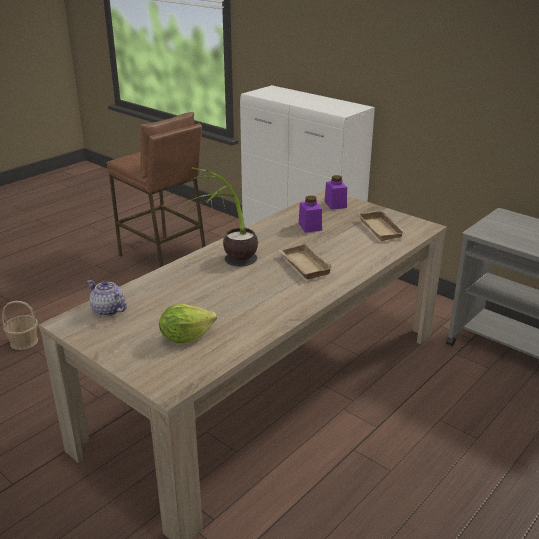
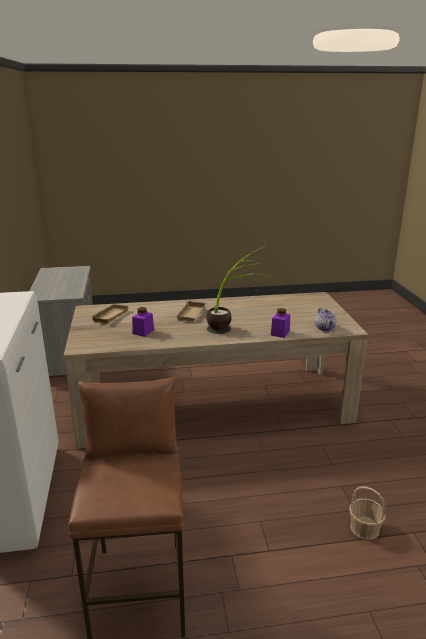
camera: 140 degrees left, 5 degrees down
(185, 337) = (296, 307): lettuce -> none
(335, 204) = (92, 340): purple jar -> purple jar (280, 333)

